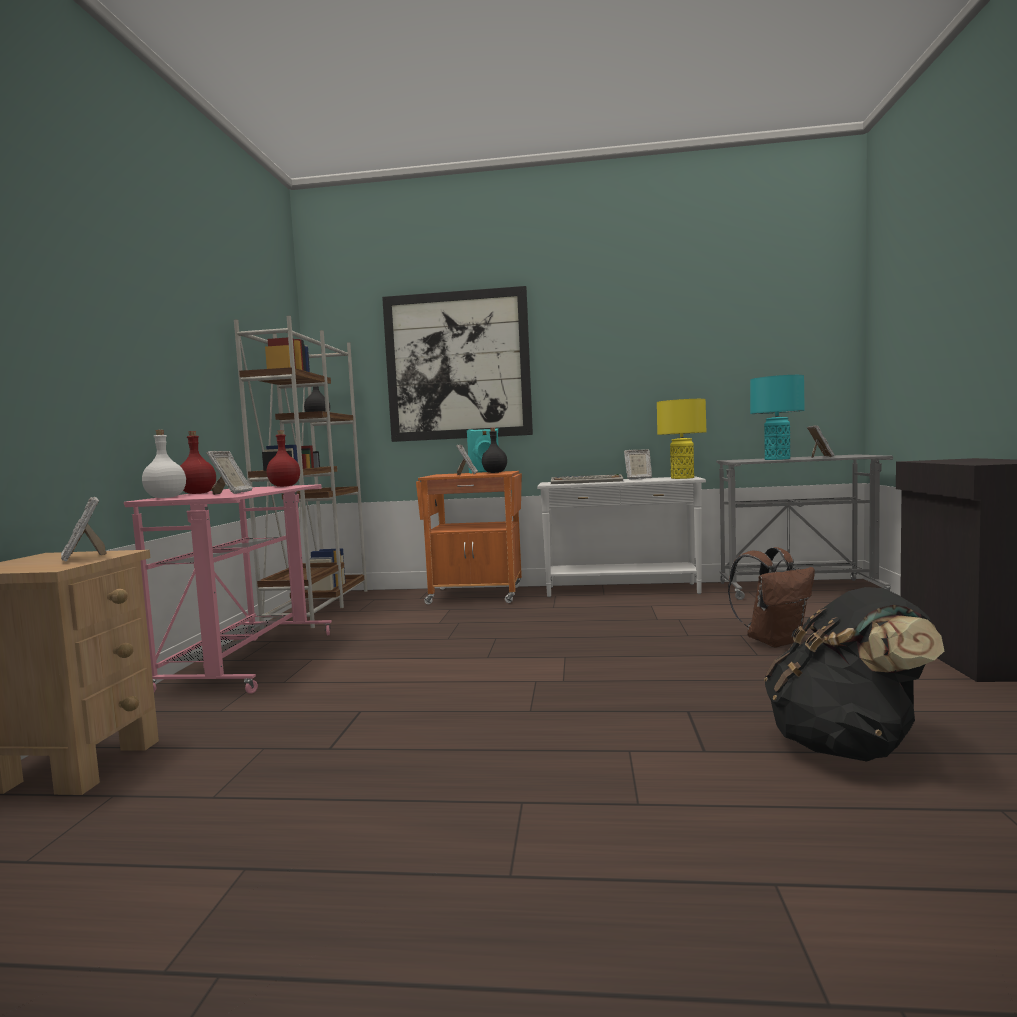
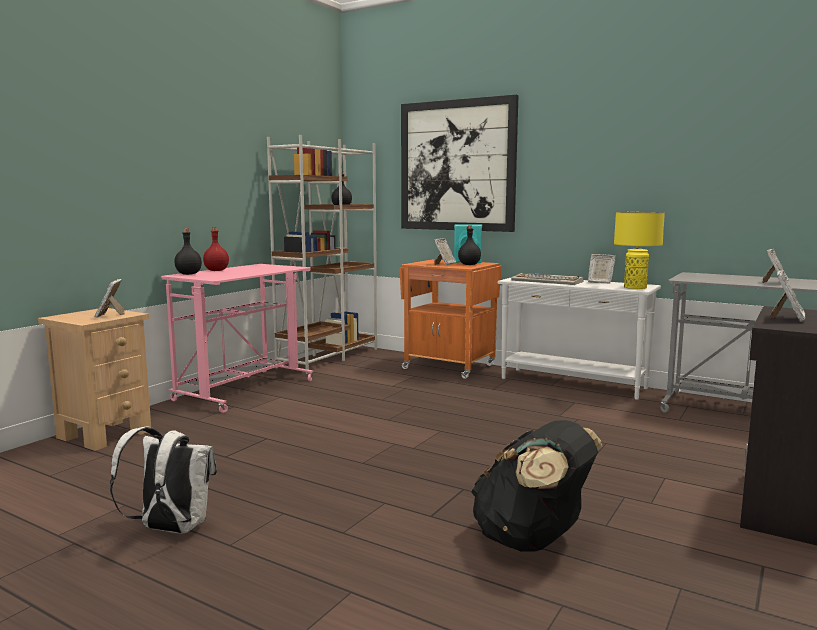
camera: 25 degrees right, 5 degrees up
(166, 497) = (188, 274): white bottle -> black bottle
(231, 493) = (229, 274): picture frame -> picture frame (788, 318)
(285, 486) = (283, 267): red bottle -> none
(379, 883) = (170, 529): none -> white backpack
(774, 641) = (624, 454): brown backpack -> none
(777, 459) = (724, 280): turquoise table lamp -> none

